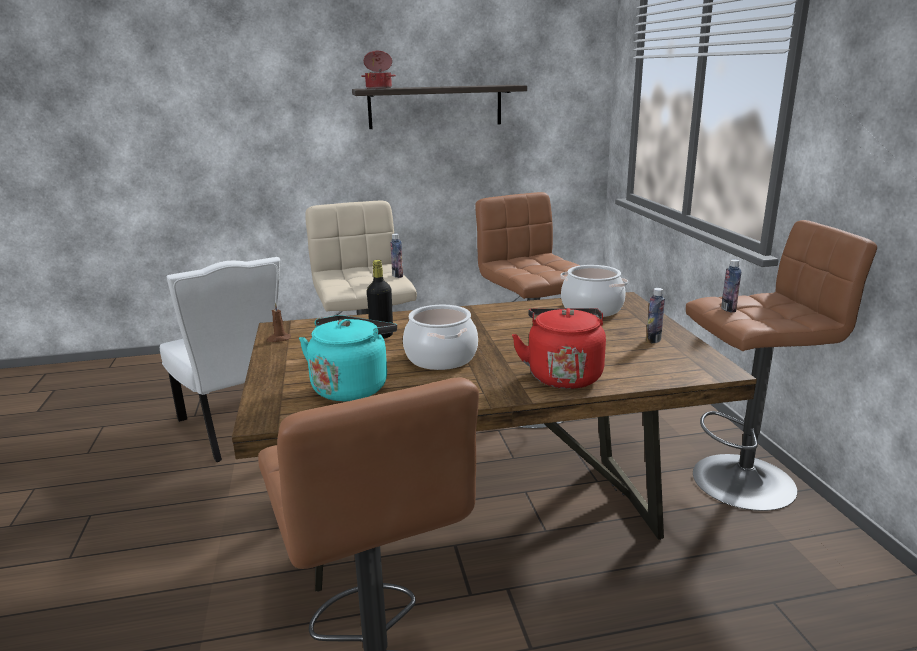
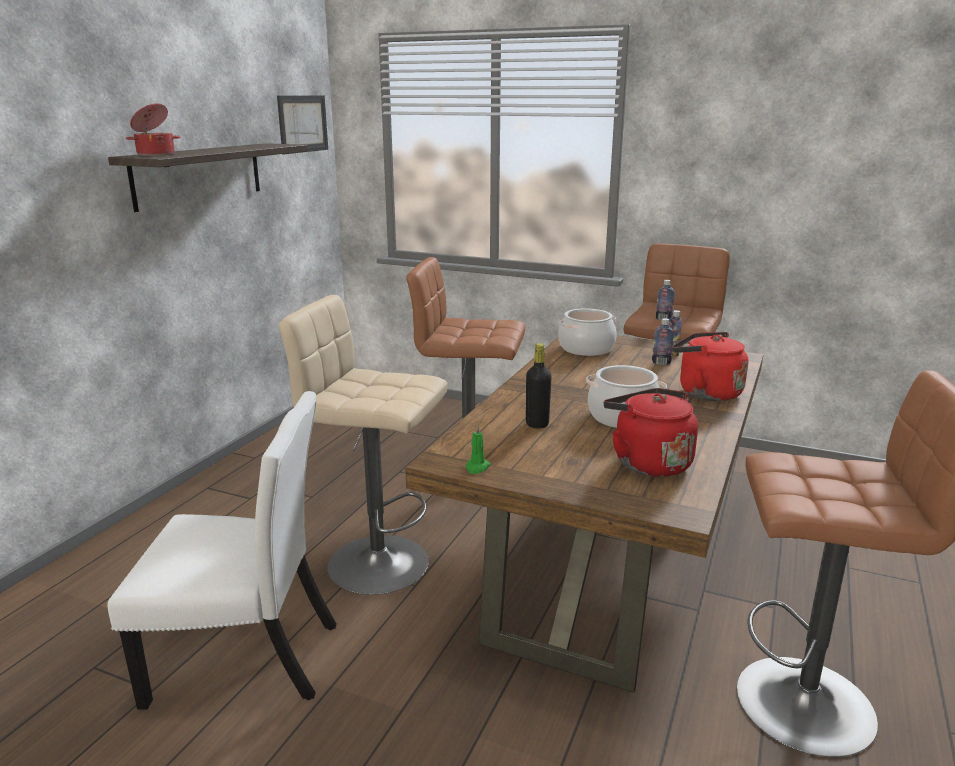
camera: 55 degrees left, 0 degrees up
(278, 339) = (477, 467): brown candle -> green candle
(352, 386) = (648, 462): turquoise kettle -> red kettle
(397, 275) = (404, 374): bottle -> bottle (661, 363)
(567, 68) = (302, 124): none -> picture

